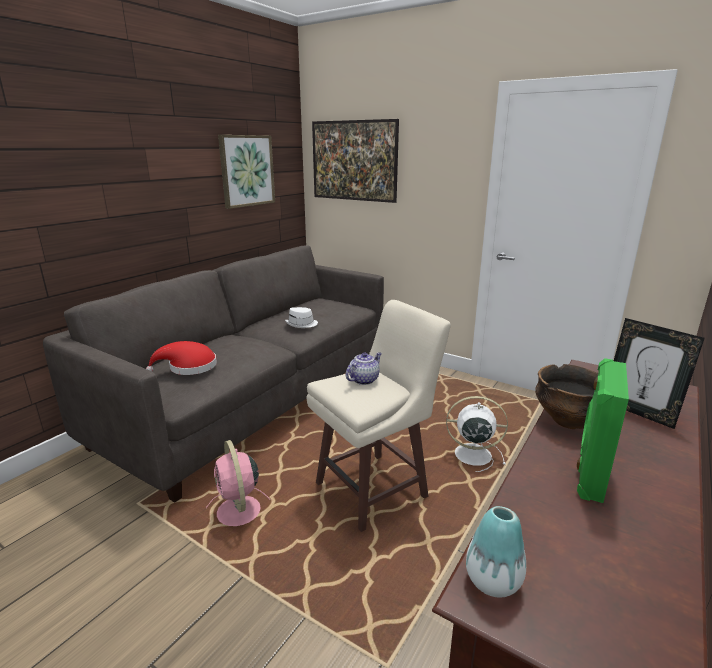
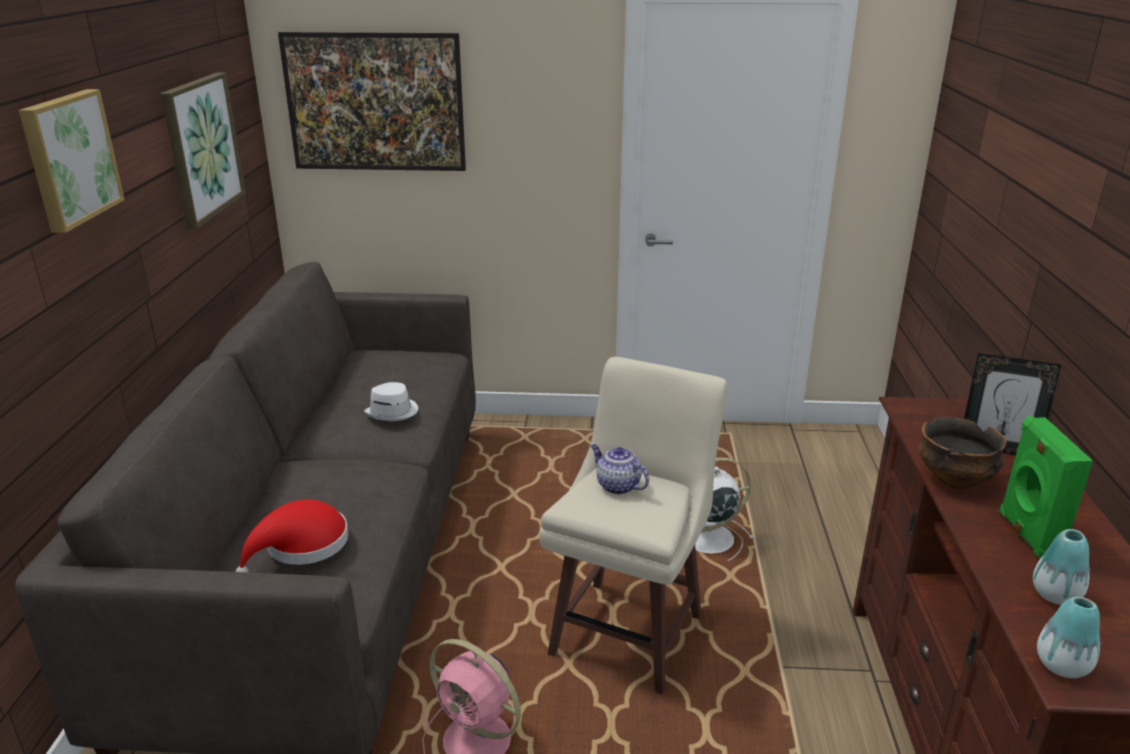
camera: 30 degrees left, 5 degrees up
(138, 148) = (69, 158): none -> picture
(364, 380) = (617, 486): teapot -> teapot turned 60 degrees counterclockwise
(561, 526) = (1055, 595): none -> vase

